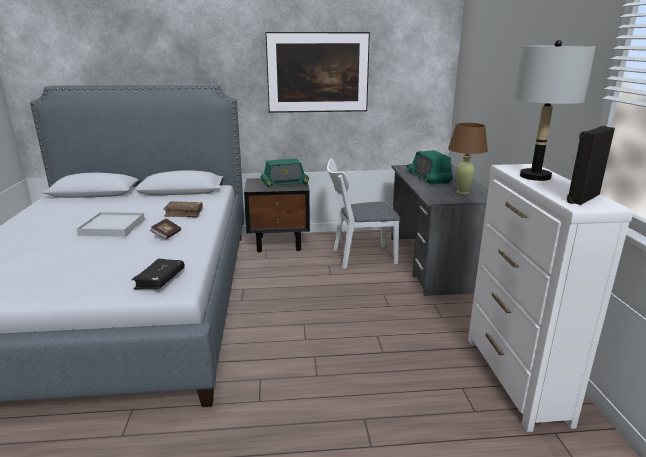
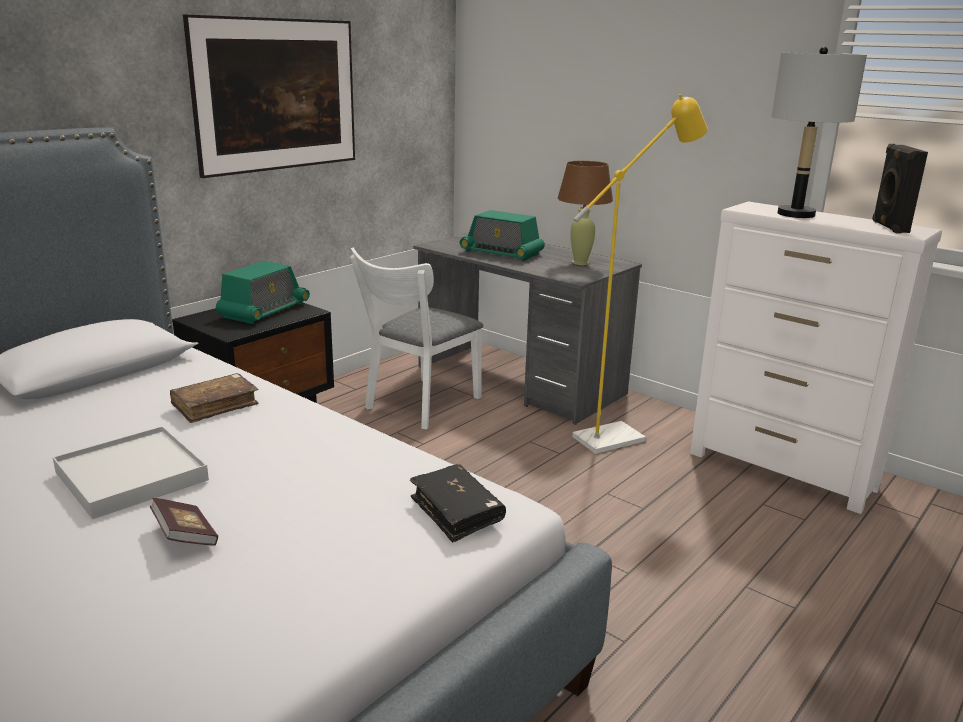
camera: 45 degrees left, 0 degrees up
(166, 235) = (281, 448): book -> book (185, 536)
(439, 312) = (618, 436): none -> yellow floor lamp

